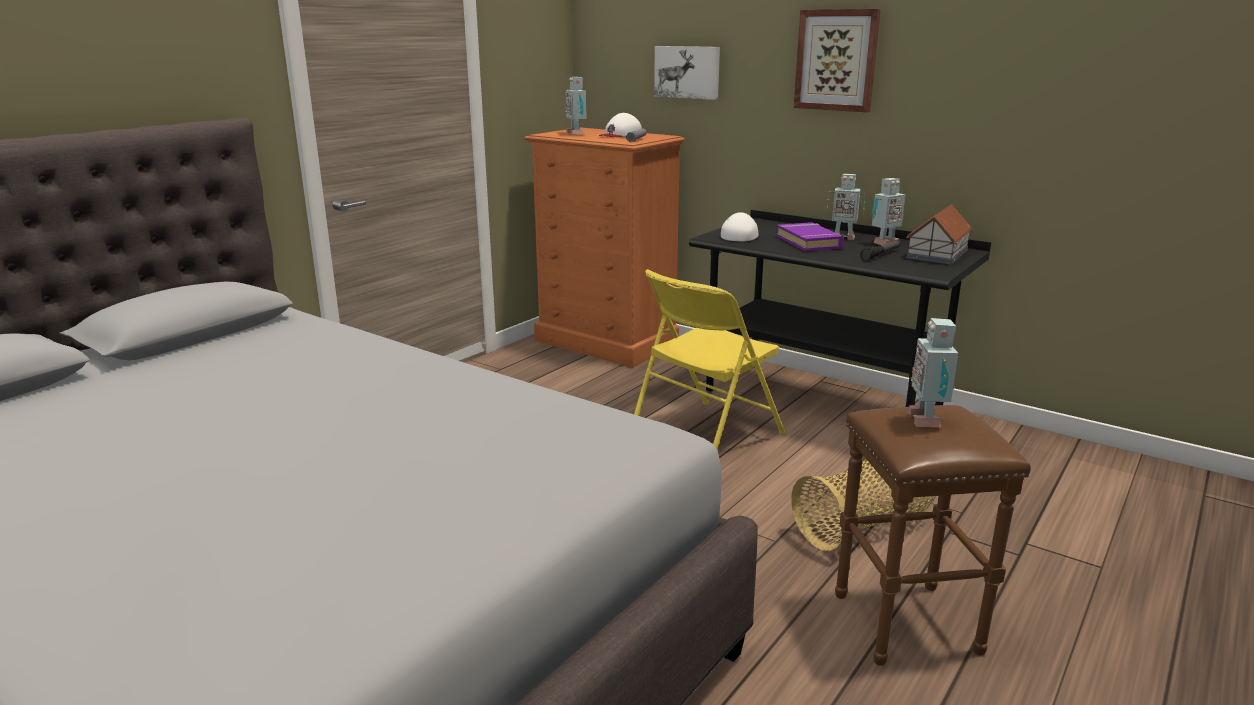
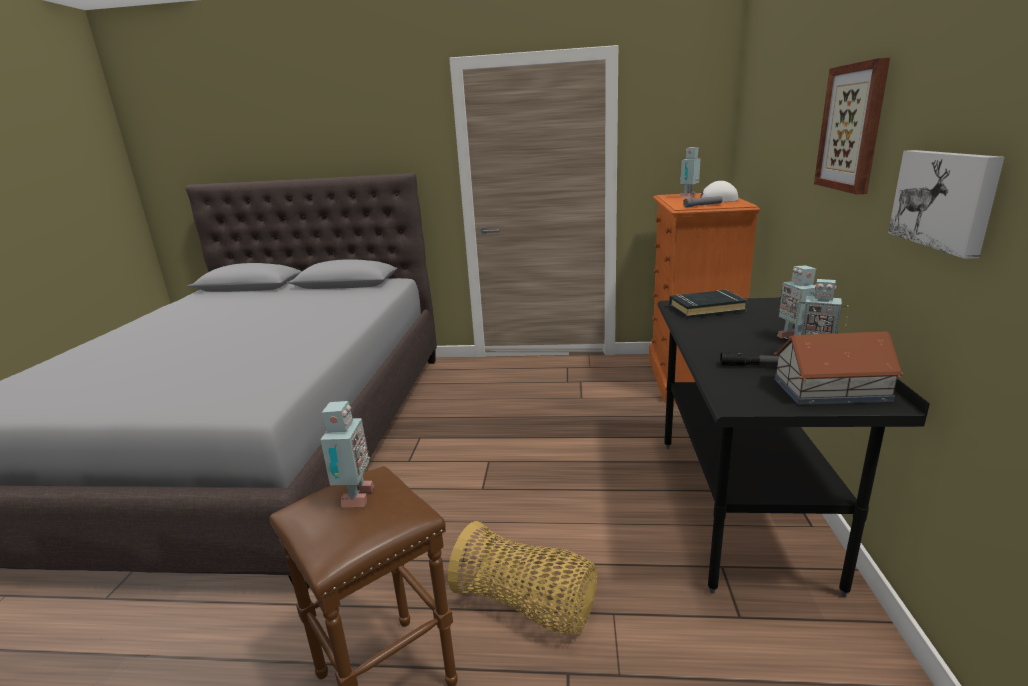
camera: 60 degrees right, 0 degrees up
(688, 72) = (775, 142): picture -> picture (945, 199)
(706, 435) = (595, 471): yellow chair -> none
(740, 235) = (706, 309): white cap -> black book
(809, 242) = (739, 332): purple book -> none
(927, 419) = (354, 498): toy robot -> toy robot turned 120 degrees clockwise

